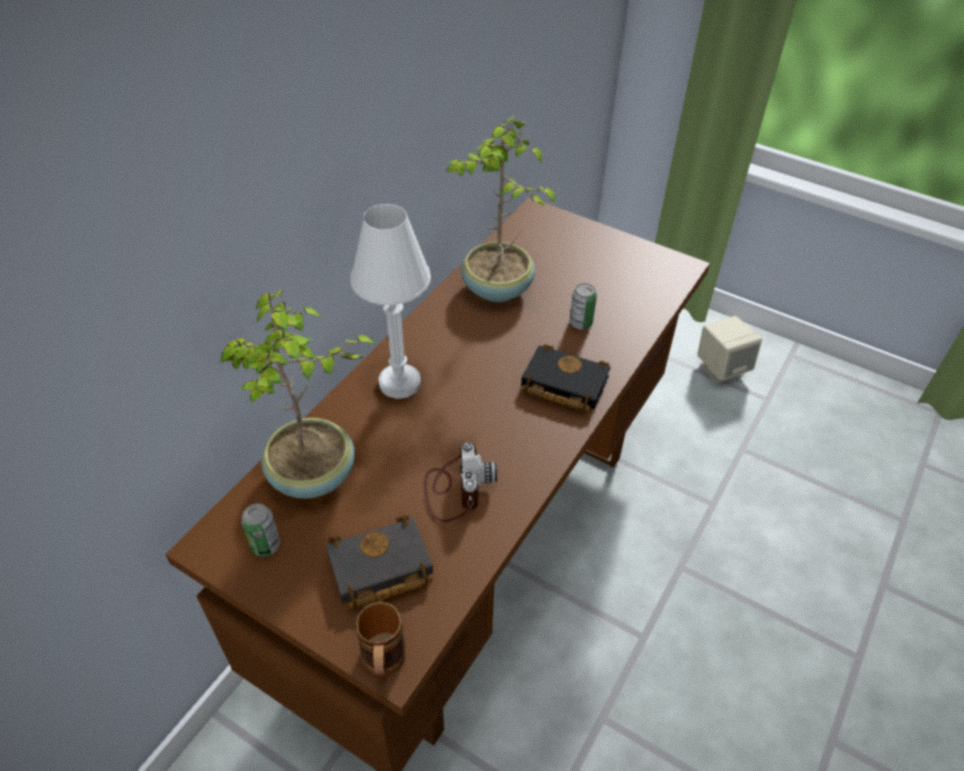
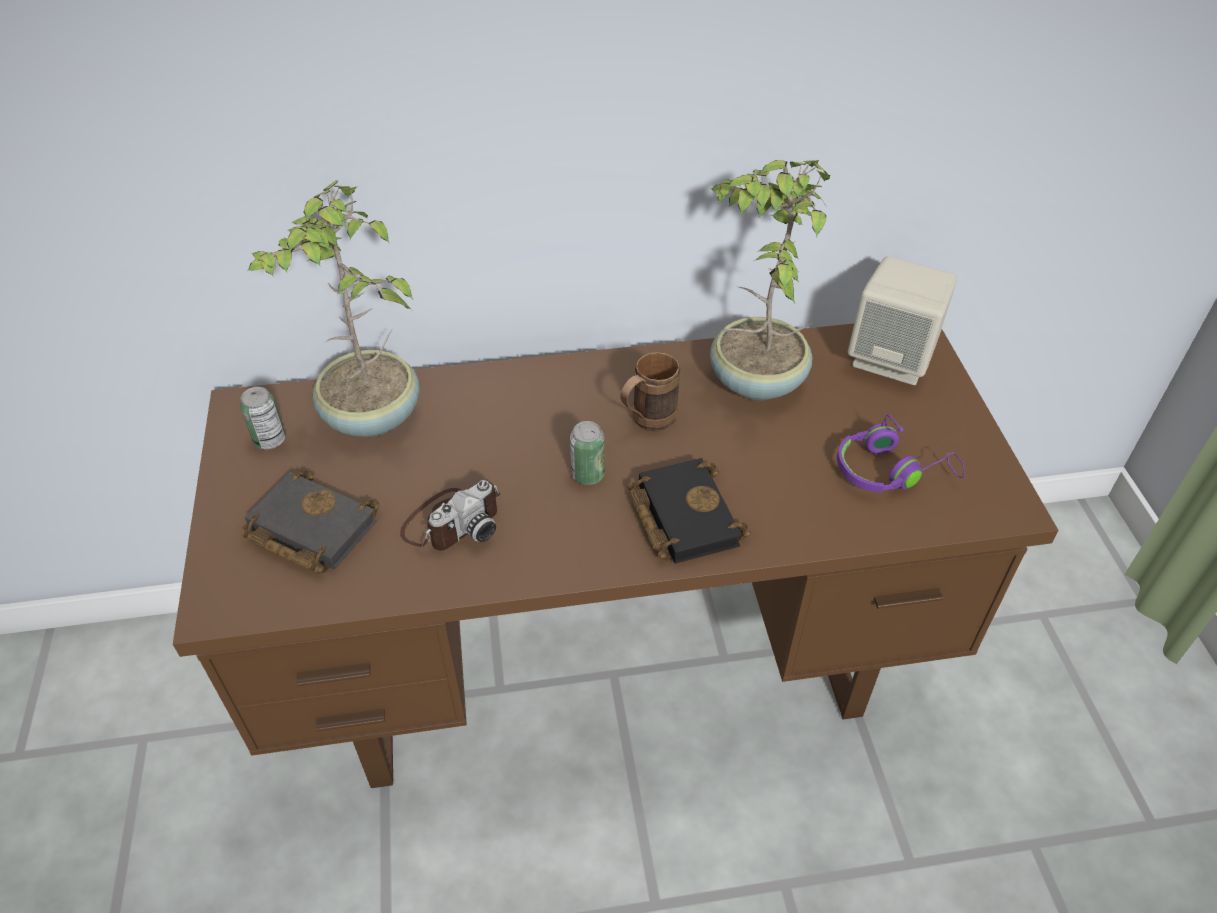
camera: 50 degrees right, 0 degrees up
(383, 667) = (206, 602): brown mug -> brown mug (646, 422)
(400, 383) = (542, 398): white table lamp -> none
(580, 323) = (792, 475): can -> can (588, 475)
(616, 287) = (890, 470): none -> purple headphones
(721, 368) = (1131, 735): beige speaker -> beige speaker (892, 358)

